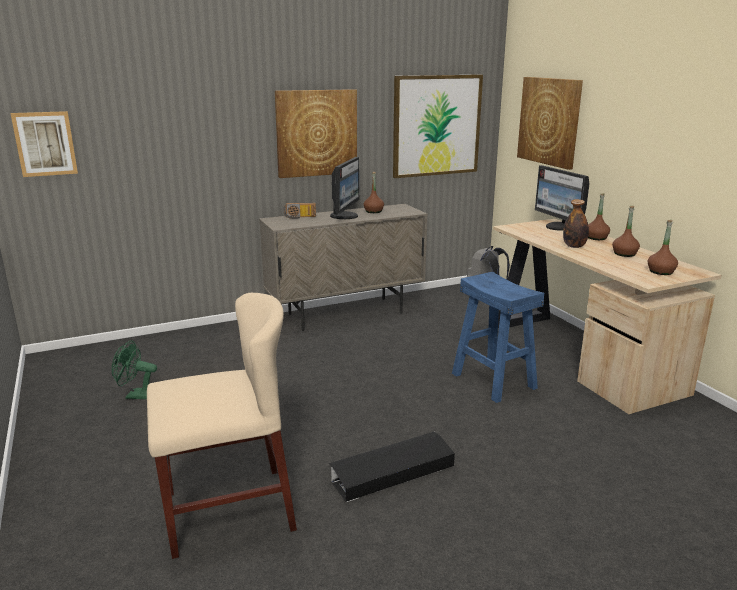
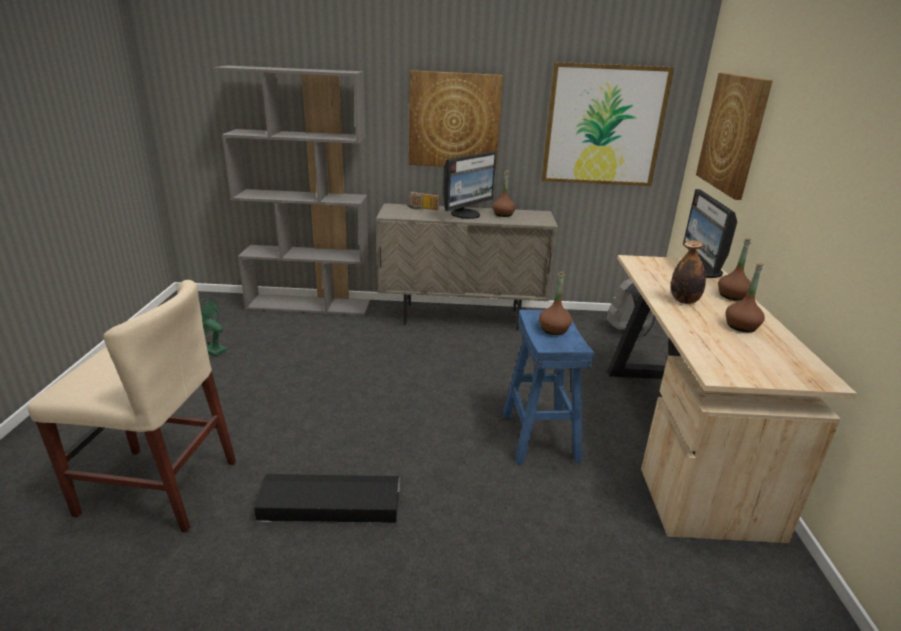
camera: 25 degrees right, 5 degrees up
(45, 143) = (192, 106): picture -> none
(193, 335) = (309, 305): none -> grey bookcase
(660, 272) = (760, 364): brown bottle -> brown bottle (553, 329)

